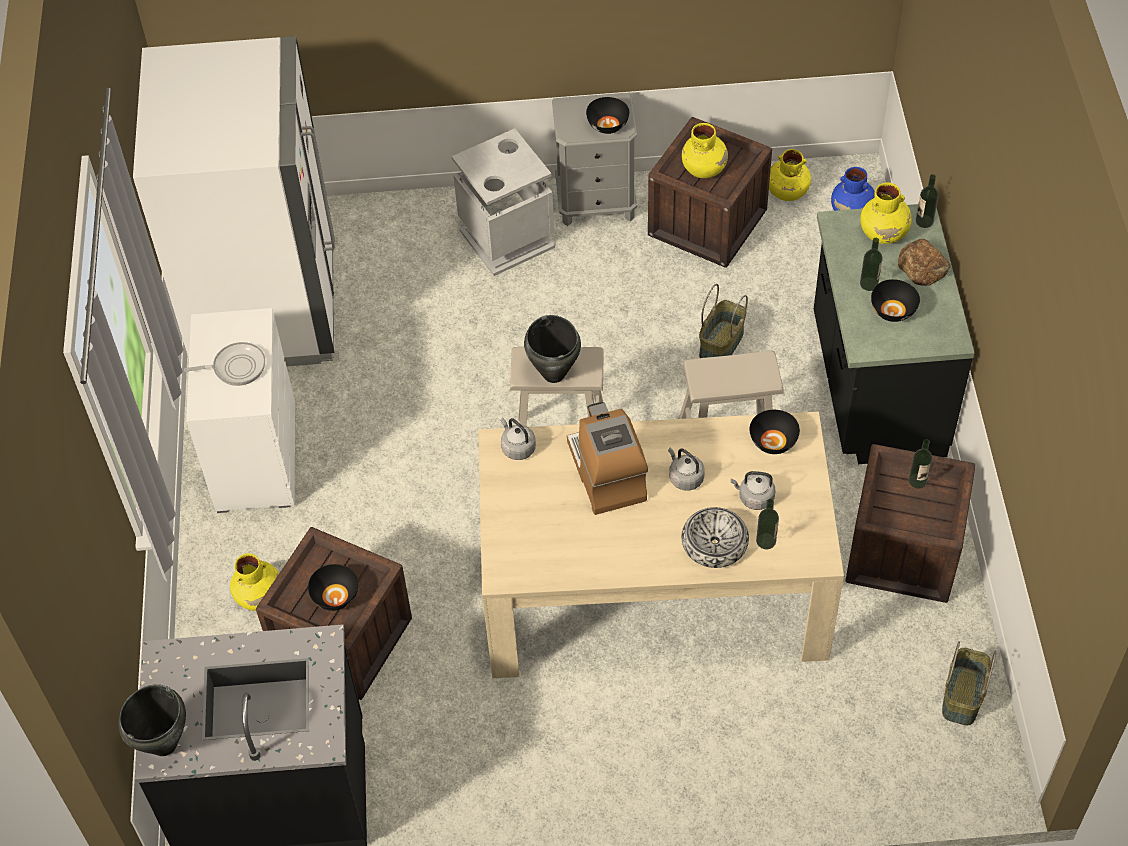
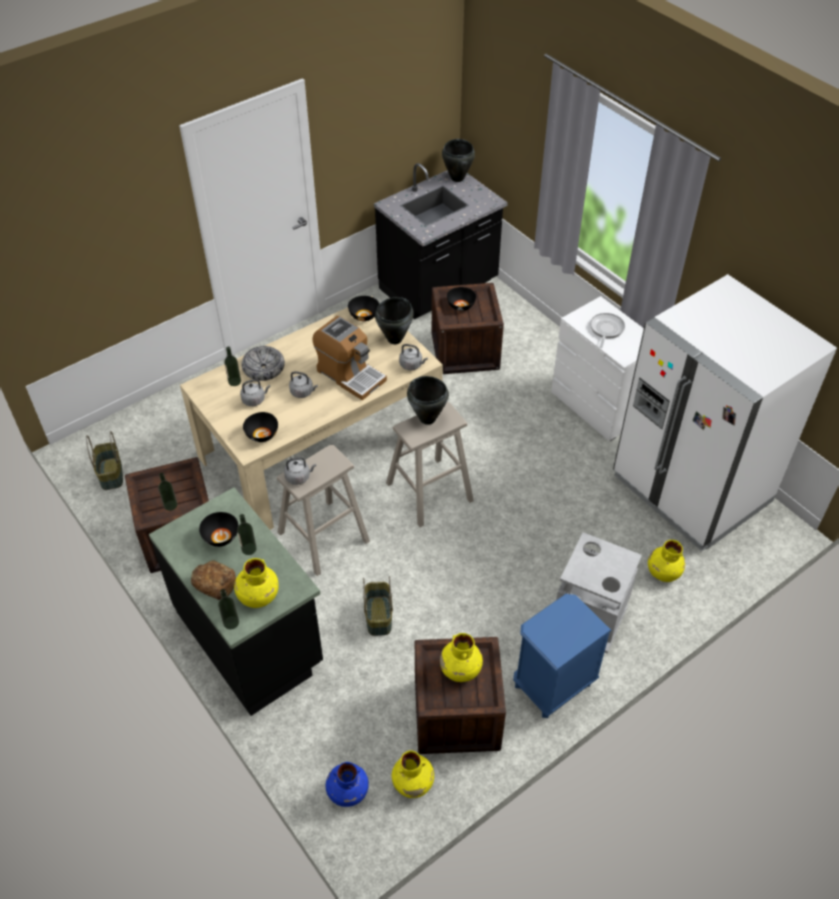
camera: 145 degrees right, 5 degrees down
(236, 367) = (606, 329): frying pan -> frying pan turned 150 degrees clockwise
(260, 596) = (524, 349): yellow vase -> yellow vase (663, 572)
(507, 499) = (395, 339): none -> black cooking pot
(596, 202) = (553, 685): grey nightstand -> blue nightstand
(607, 125) = (548, 626): black bowl -> black bowl (364, 315)
(757, 373) = (299, 477): none -> grey kettle

